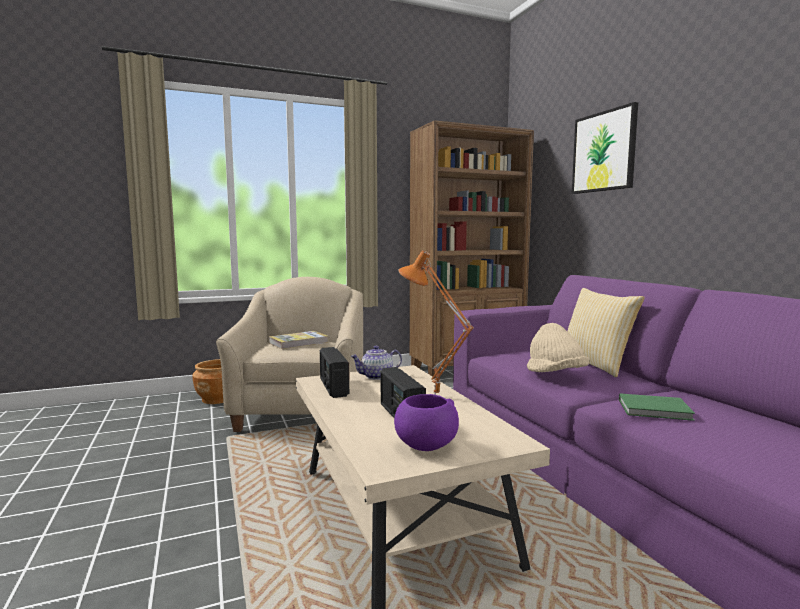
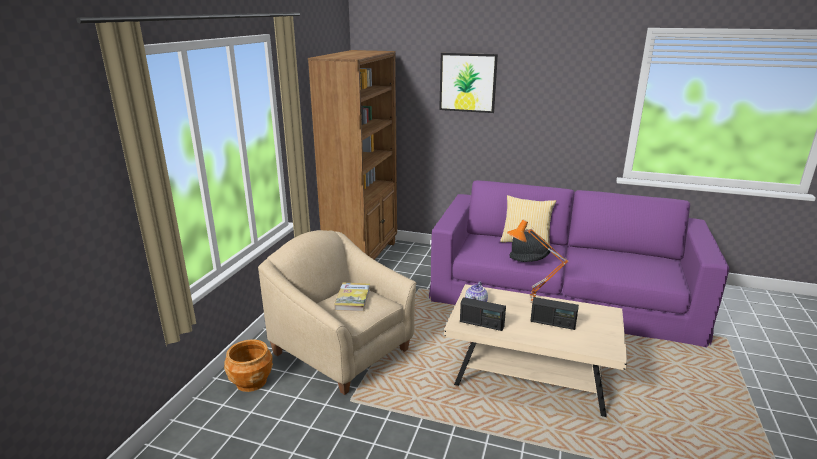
camera: 50 degrees left, 15 degrees up
(425, 445) = (596, 332): purple bowl -> none
(555, 375) = (529, 259): beige hat -> black hat
(656, 410) = (599, 266): green book -> none

